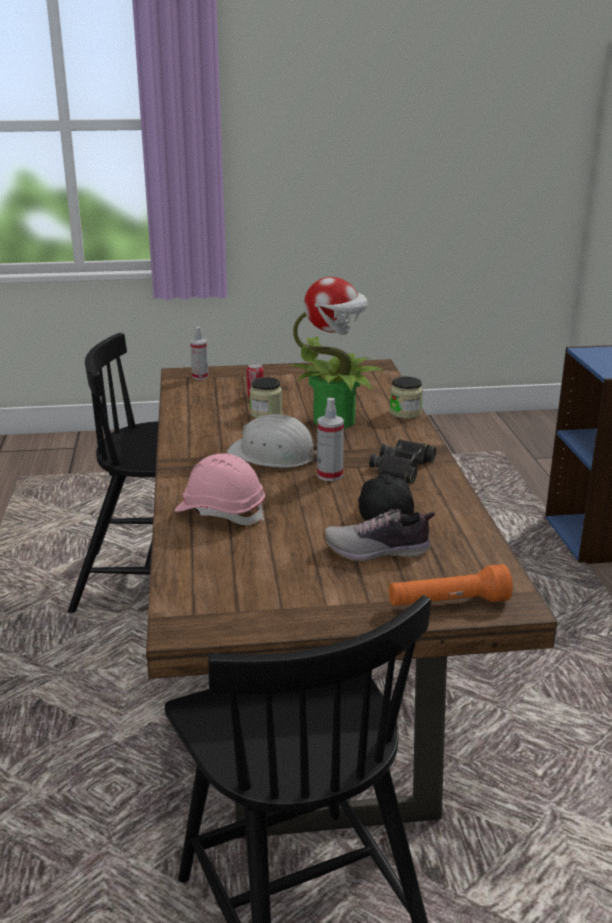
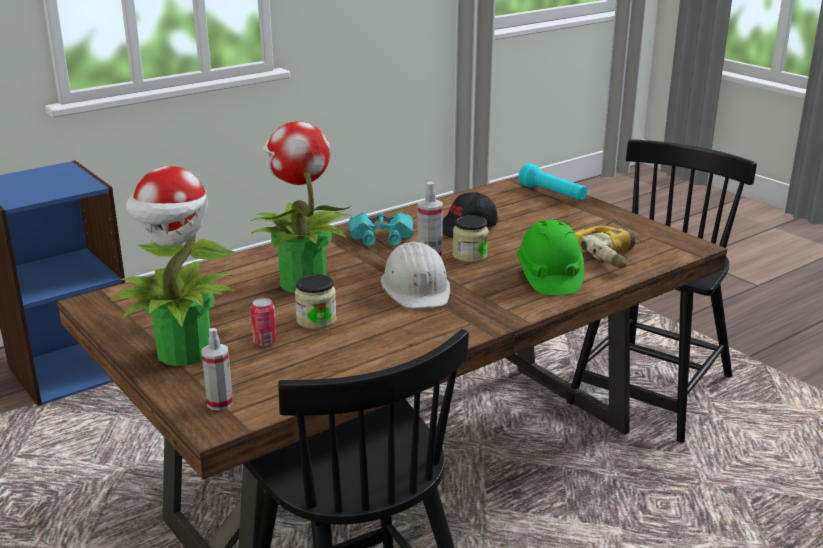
camera: 120 degrees left, 0 degrees up
(220, 512) = (549, 277): pink hard hat -> green hard hat
(227, 566) = (613, 253): none -> power drill
(271, 377) = (184, 353): none -> potted plant
(377, 551) = (523, 219): shoe -> none
(402, 468) = (381, 236): black binoculars -> turquoise binoculars
(405, 413) = (248, 258): jar -> jar (470, 255)
(448, 603) = (552, 194): orange flashlight -> turquoise flashlight

